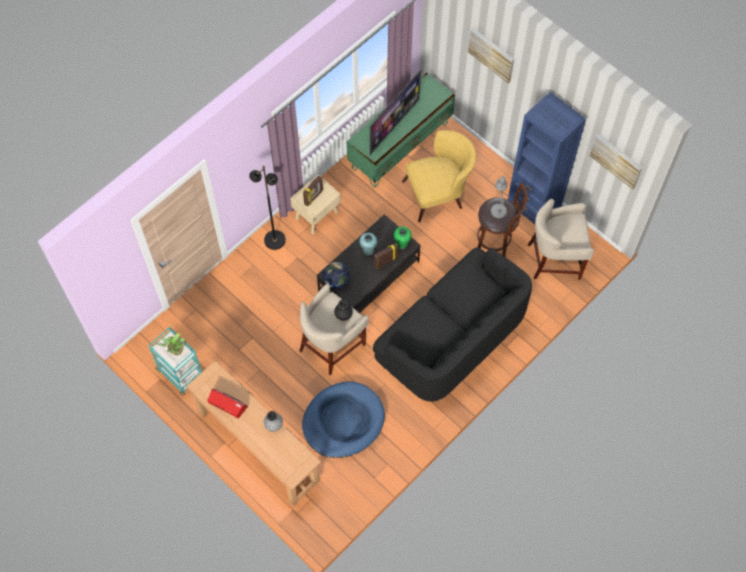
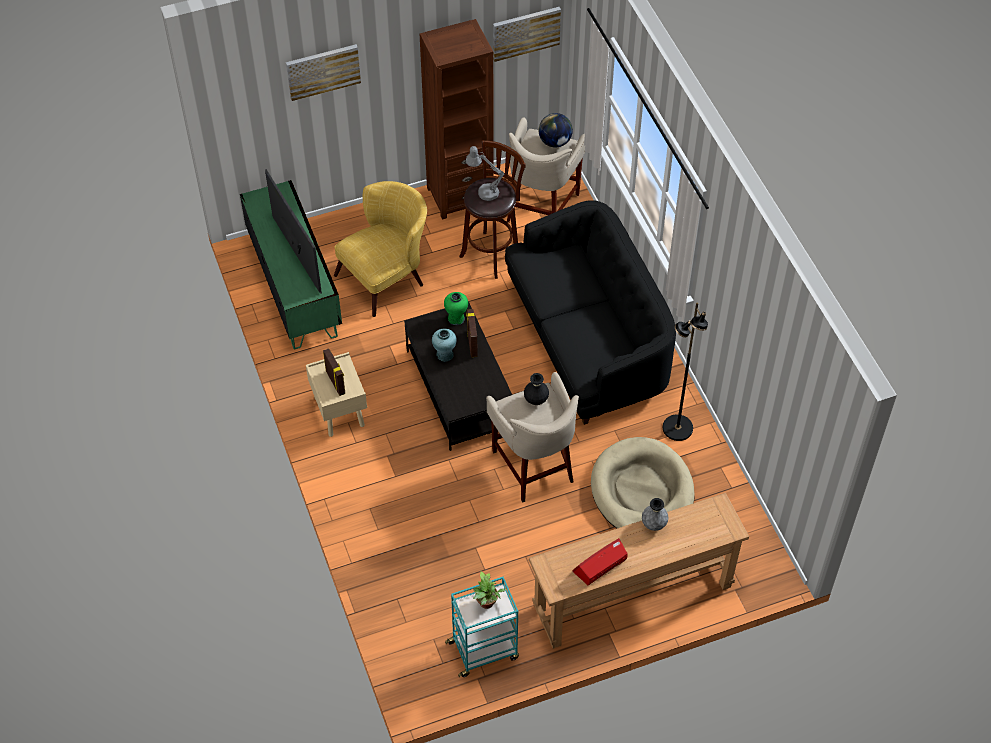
camera: 65 degrees left, 10 degrees down
(274, 240) = (346, 471): black floor lamp -> black floor lamp (677, 428)
(336, 281) = (469, 403): globe -> globe (555, 142)
(343, 421) = (642, 491): blue dog bed -> beige dog bed
(439, 193) = (387, 276): yellow armchair -> yellow armchair turned 45 degrees clockwise
(534, 206) = (460, 196): blue bookcase -> brown bookcase

